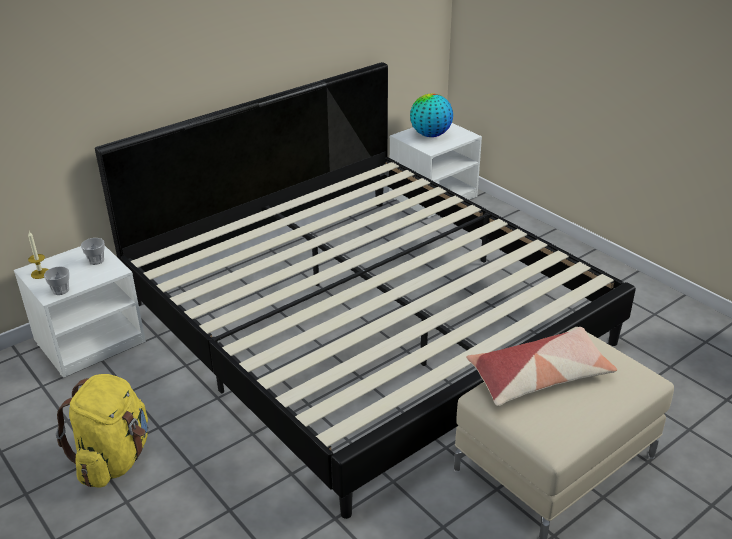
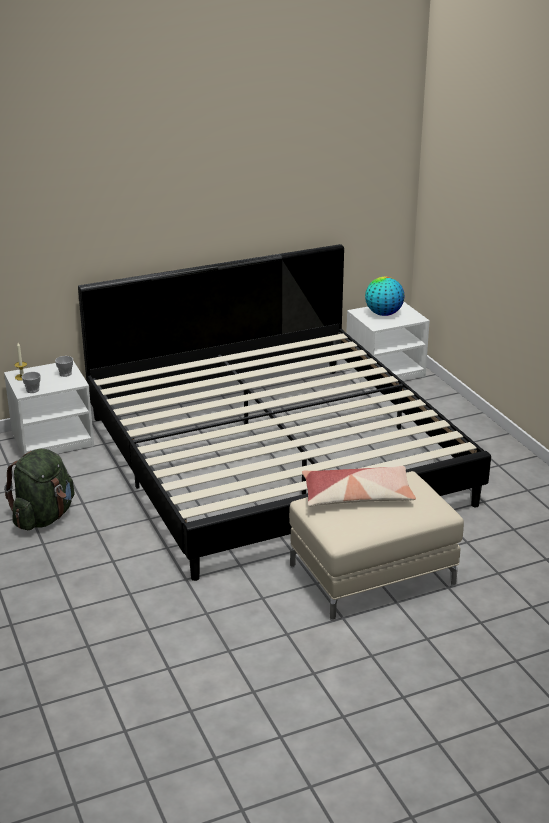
camera: 15 degrees right, 5 degrees down
(114, 459) = (44, 517): yellow backpack -> green backpack

